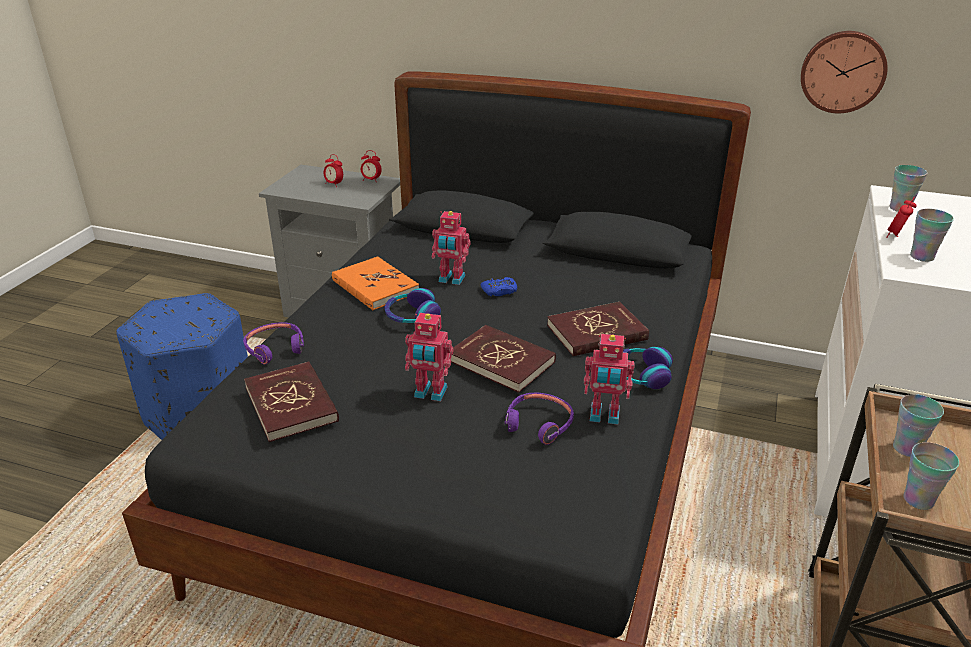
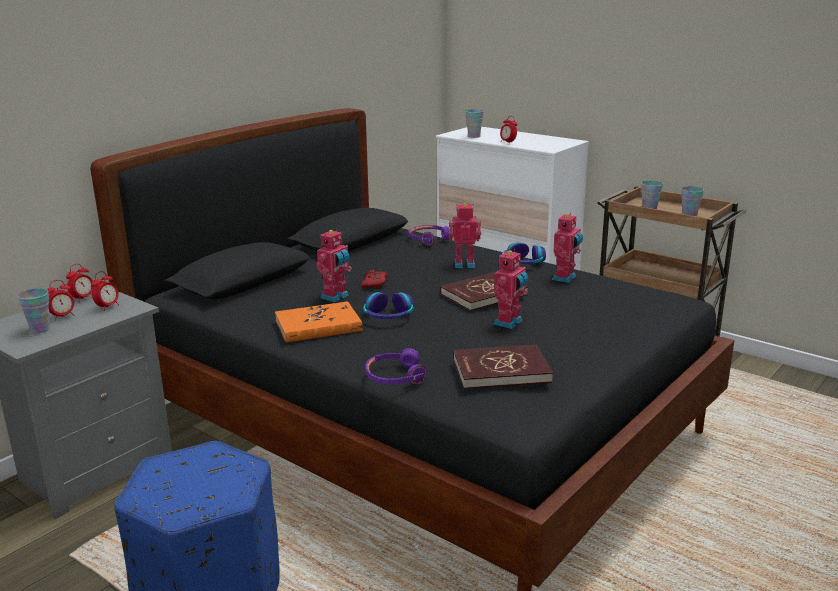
camera: 70 degrees left, 10 degrees down
(359, 192) = (107, 307): none -> alarm clock
(499, 291) = (374, 283): blue game controller -> red game controller
(539, 424) = (564, 296): purple headphones -> purple headphones (428, 239)
(597, 333) = (464, 264): red book -> toy robot
(843, 71) = (385, 71): wall clock -> none
(922, 256) = (536, 144): cup -> cup (40, 329)

